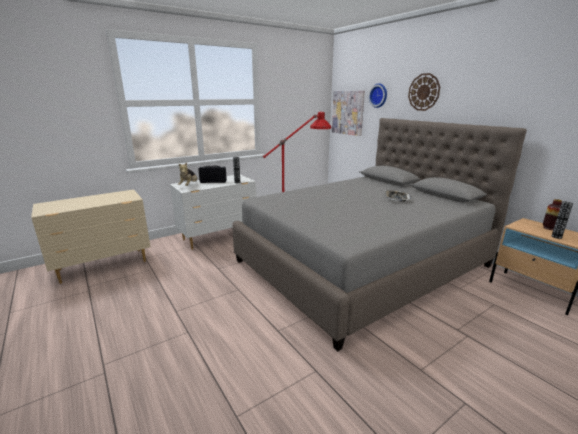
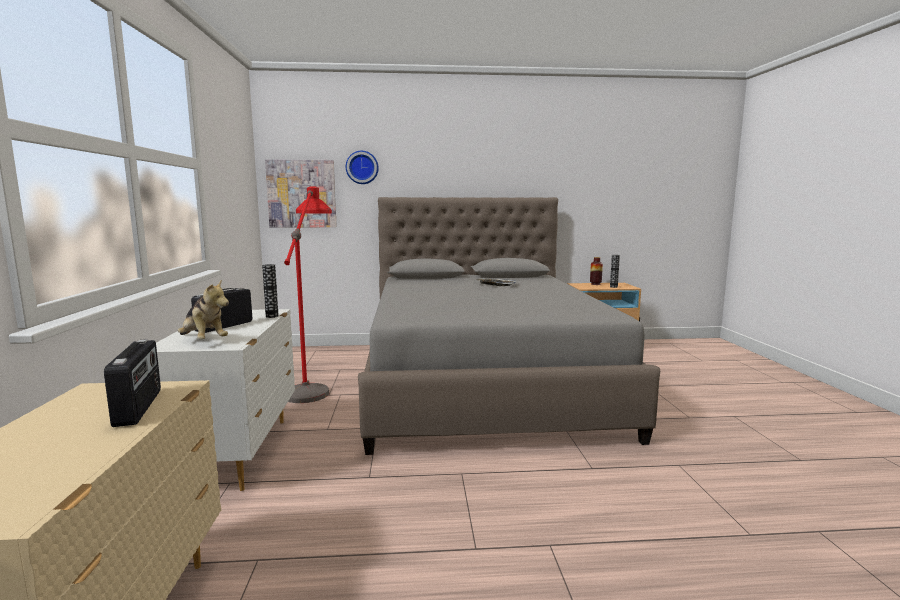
camera: 60 degrees left, 10 degrees down
(113, 200) = (139, 407): none -> radio
(424, 92) = (434, 163): wall clock -> none

